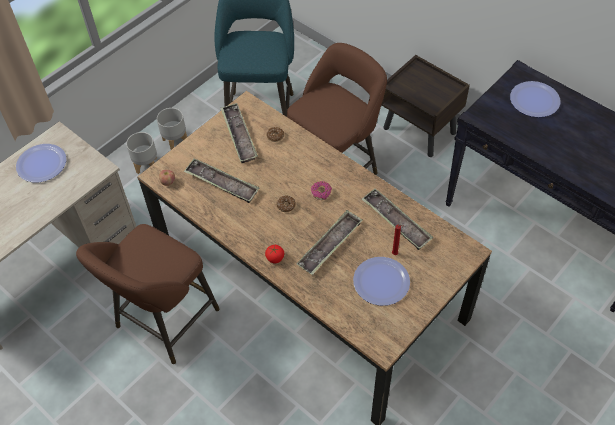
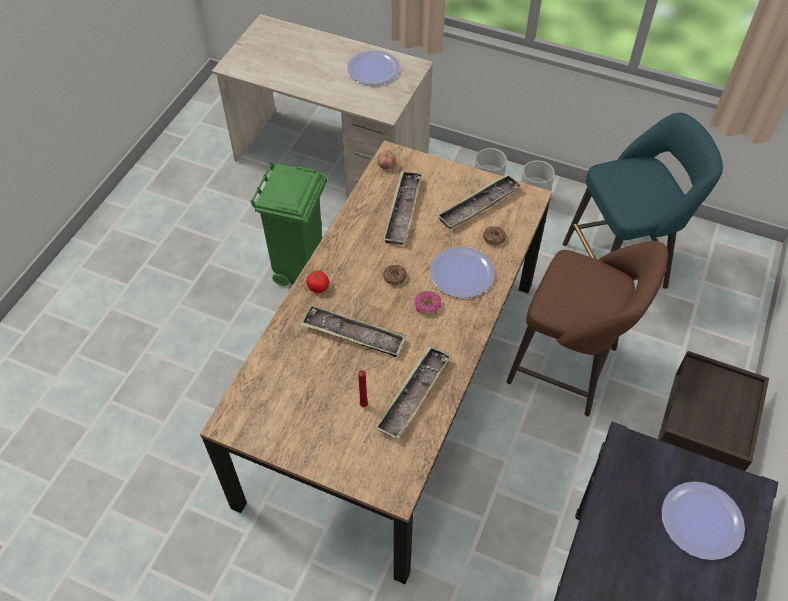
camera: 70 degrees right, 0 degrees up
(164, 322) = (300, 270): brown stool -> green trash can
(381, 281) = (318, 400): plate -> plate (462, 273)

